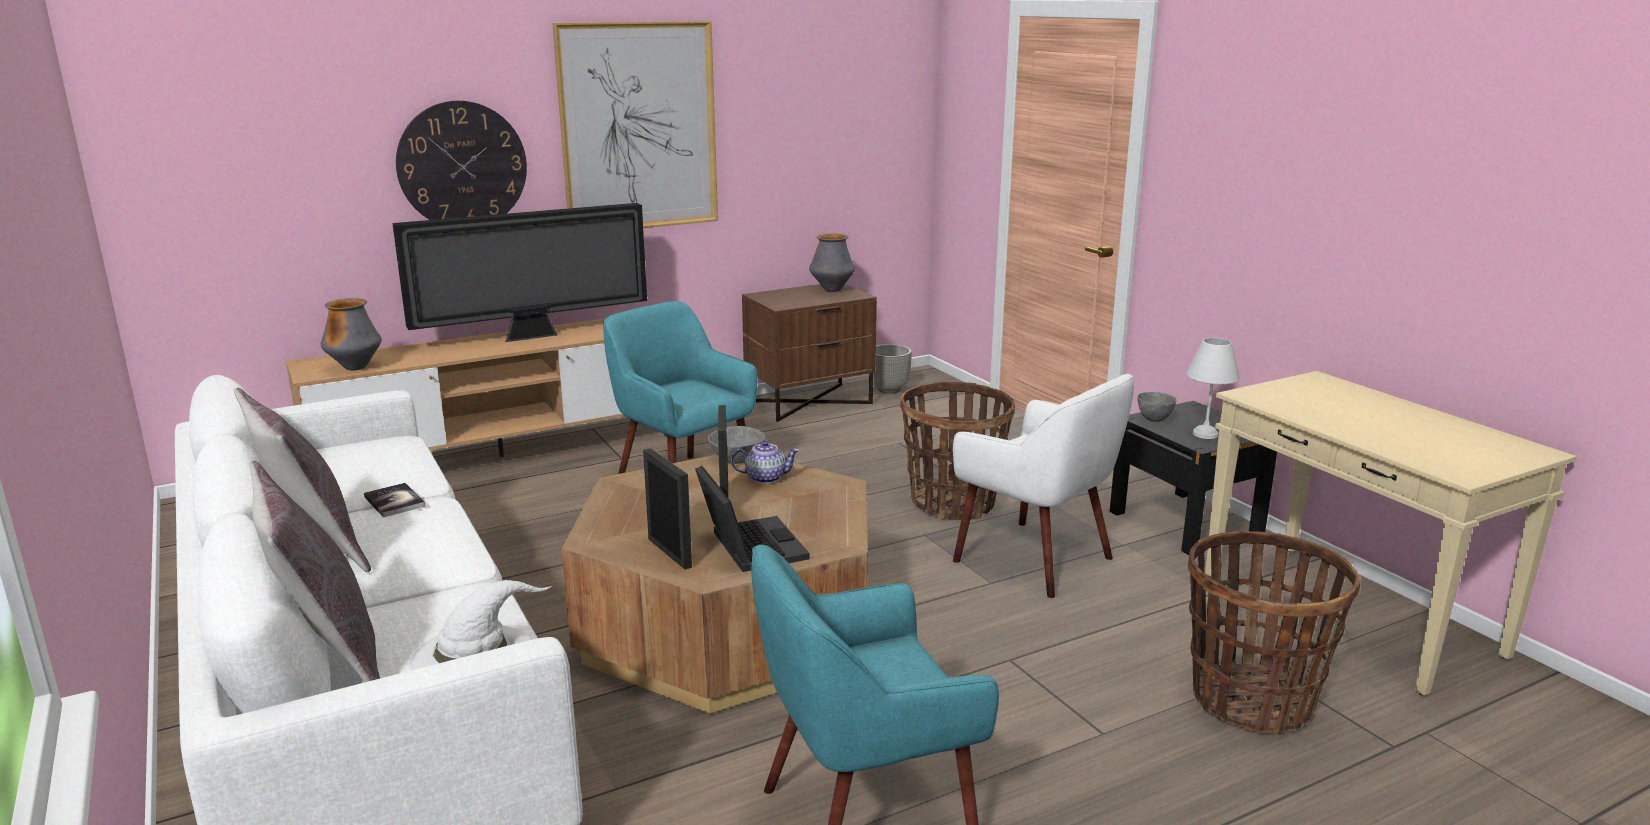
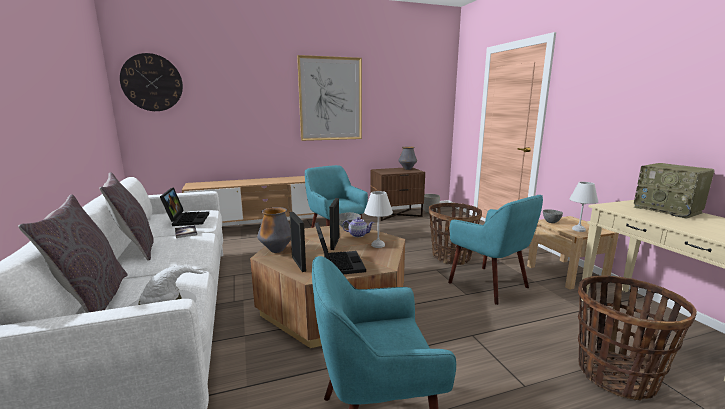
camera: 10 degrees right, 5 degrees down
(355, 368) = (208, 186): vase -> vase (276, 250)
(370, 468) = (187, 219): none -> laptop
(462, 165) = (259, 110): wall clock -> wall clock (152, 82)
(534, 336) = (283, 179): television -> none
(816, 499) = (378, 245): none -> white table lamp
(1035, 559) = (489, 285): white armchair -> turquoise armchair
(1185, 522) = (566, 273): black nightstand -> beige nightstand
(1352, 398) = (668, 210): none -> radio

